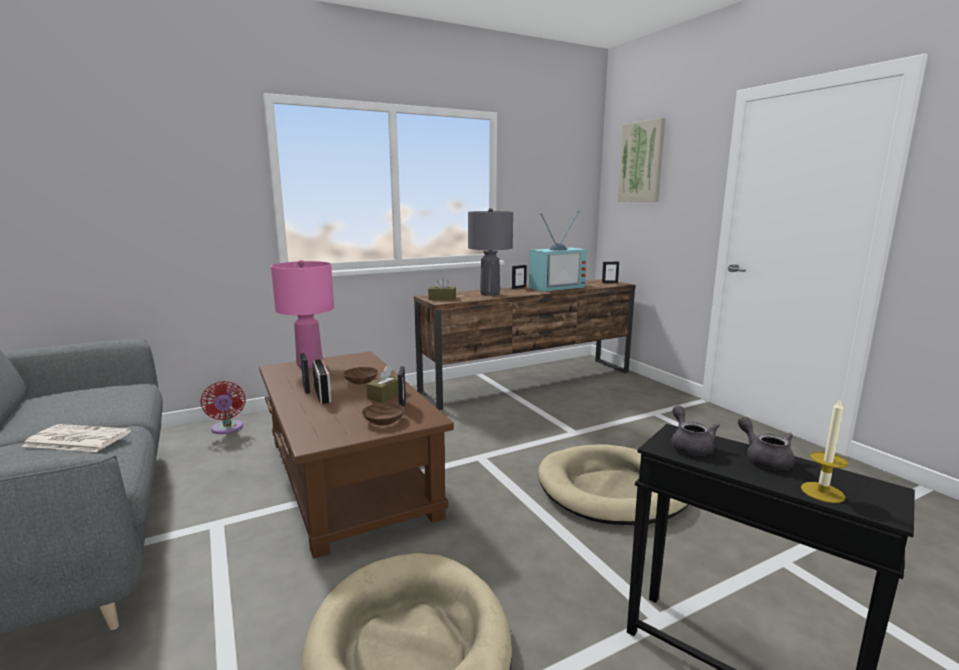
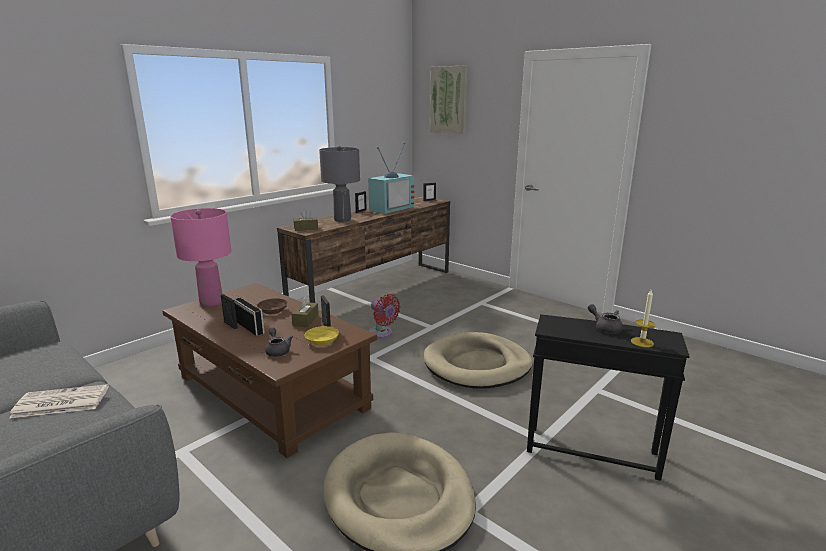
camera: 20 degrees left, 5 degrees up
(227, 429) = (122, 372): red fan -> red fan (382, 333)
(385, 420) = (323, 341): brown bowl -> yellow bowl
(690, 445) = (562, 326): grey teapot -> grey teapot (277, 350)

